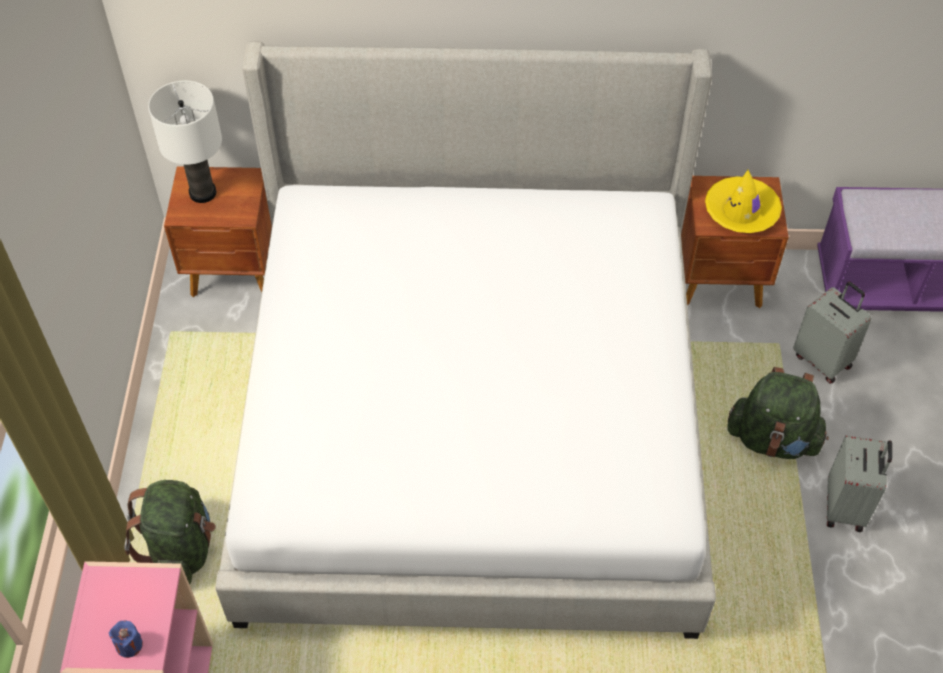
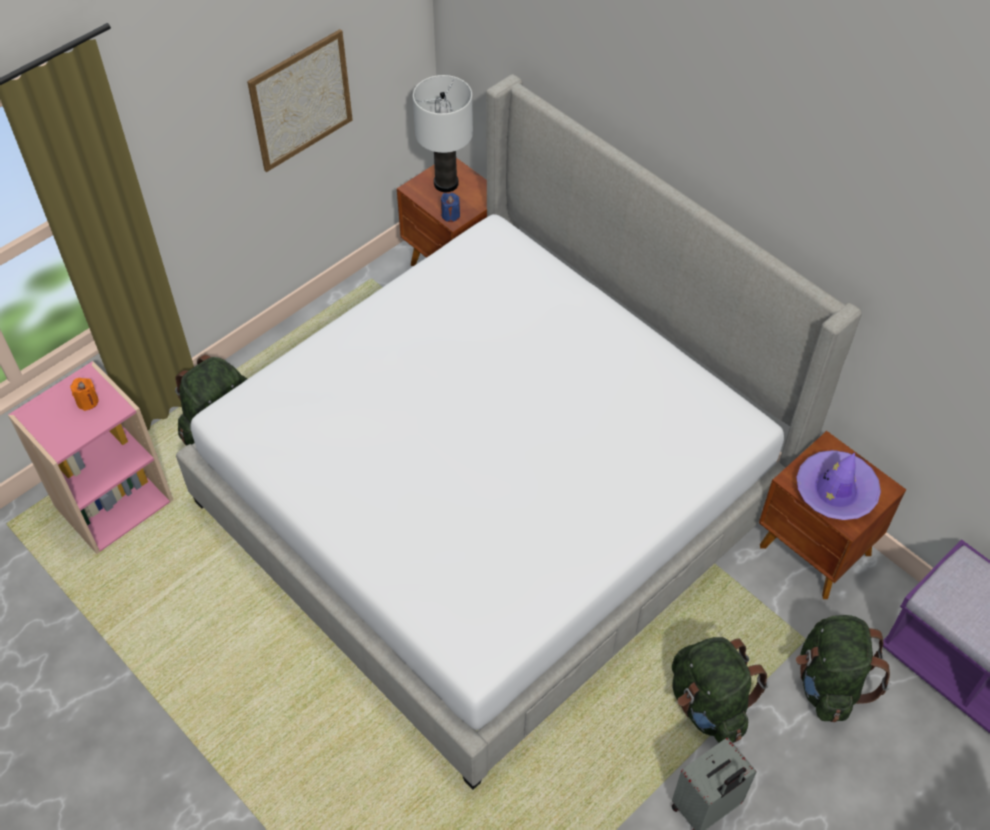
camera: 45 degrees right, 0 degrees up
(79, 180) = (301, 99): none -> picture
(125, 597) = (87, 401): none -> orange candle
(129, 645) = (57, 431): blue candle -> blue candle (450, 215)
(741, 211) = (836, 491): yellow hat -> purple hat
(823, 360) = (829, 683): grey suitcase -> green backpack

